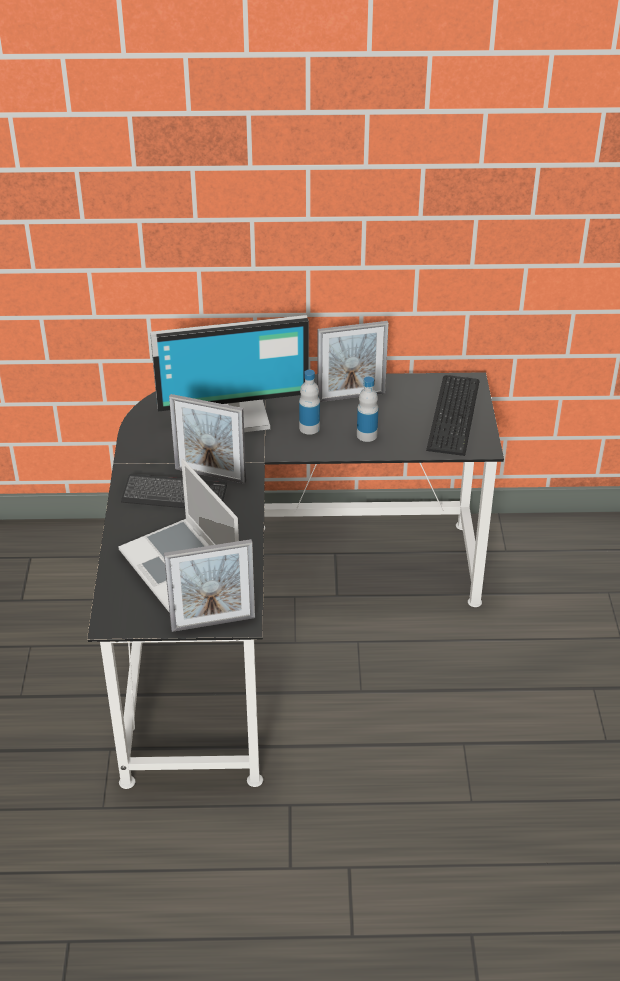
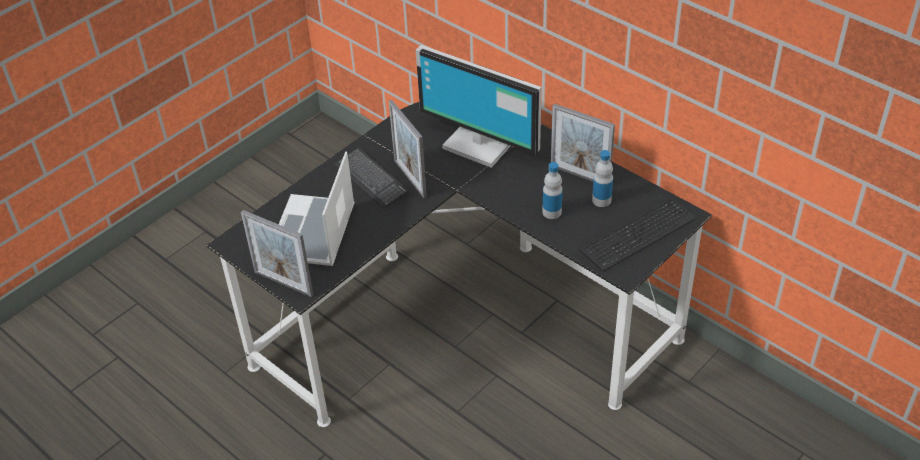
camera: 45 degrees right, 5 degrees up
(309, 428) = (518, 182): bottle -> bottle (601, 200)

